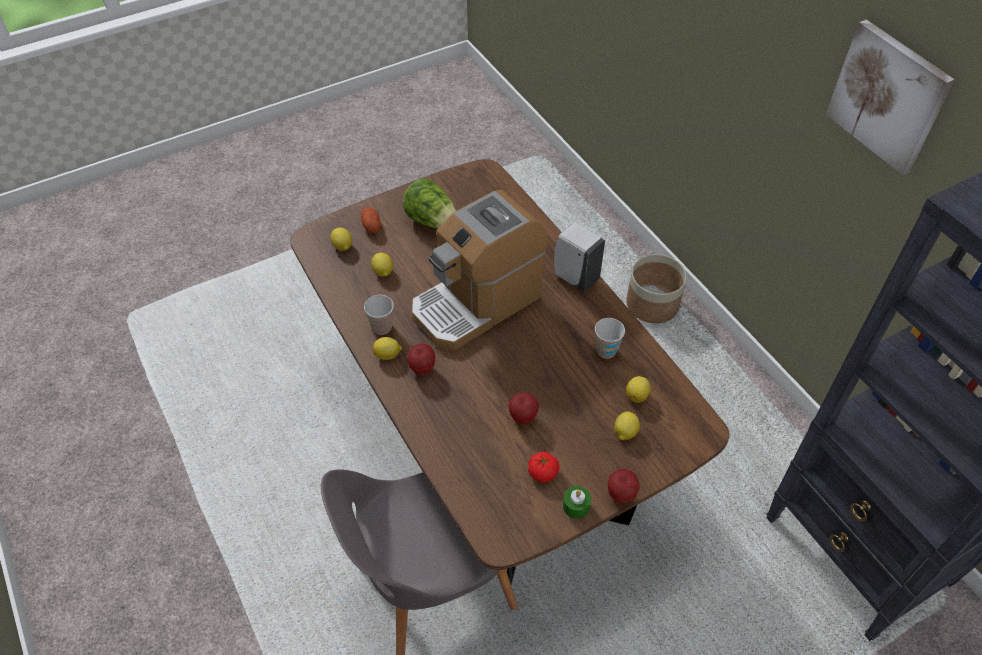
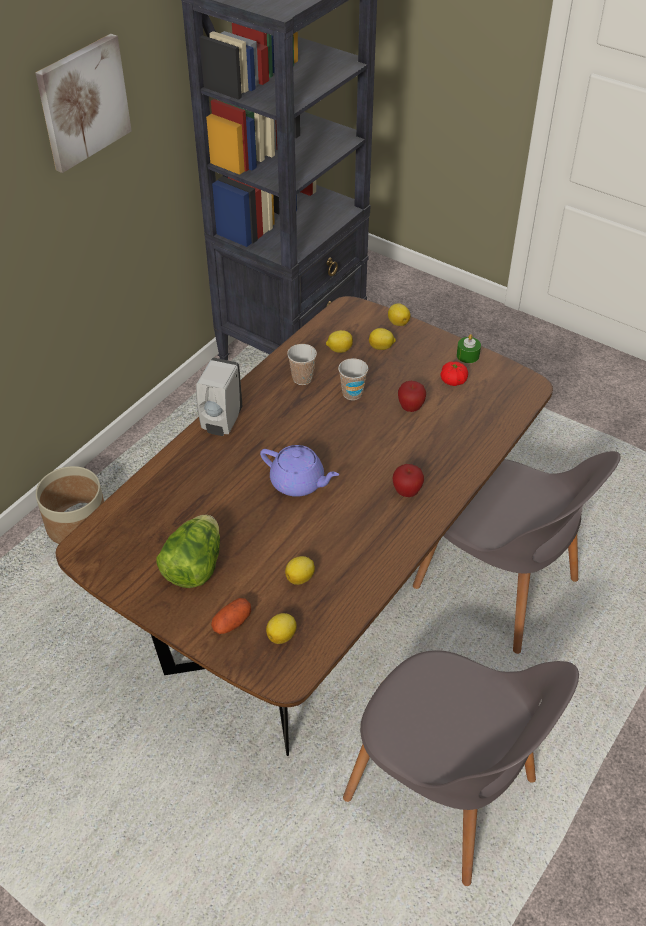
camera: 115 degrees left, 5 degrees down
(281, 446) = (444, 794): none -> grey chair
(382, 327) = (377, 545): cup -> cup (352, 393)
(388, 355) = (408, 524): lemon -> lemon (398, 322)
(476, 303) = (298, 483): coffee machine -> purple teapot
(621, 495) = (439, 336): apple -> none

